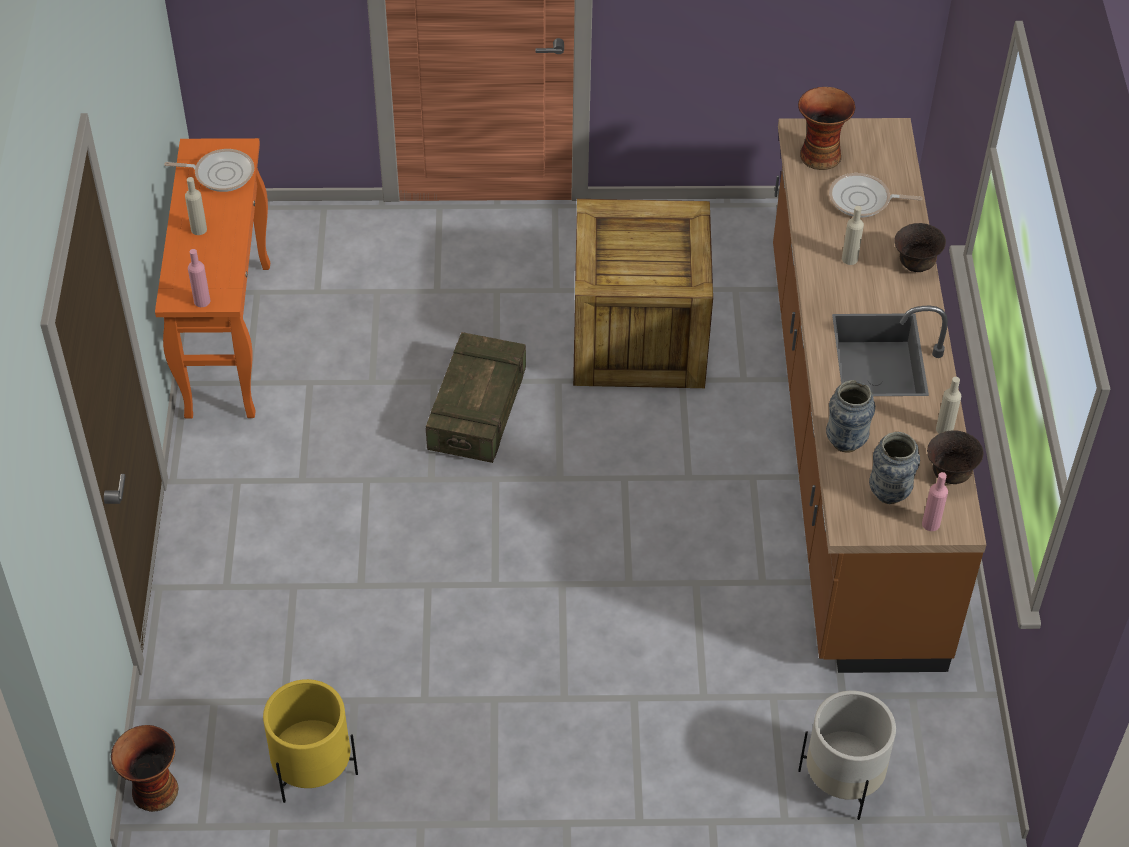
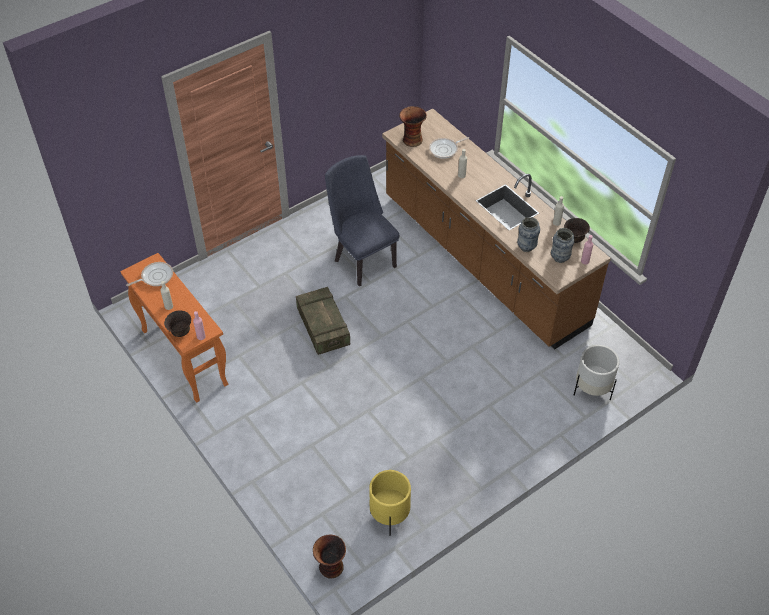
camera: 35 degrees left, 0 degrees up
(640, 336) = (362, 260): crate -> blue chair
(915, 264) = (488, 165): brown bowl -> brown bowl (180, 332)

